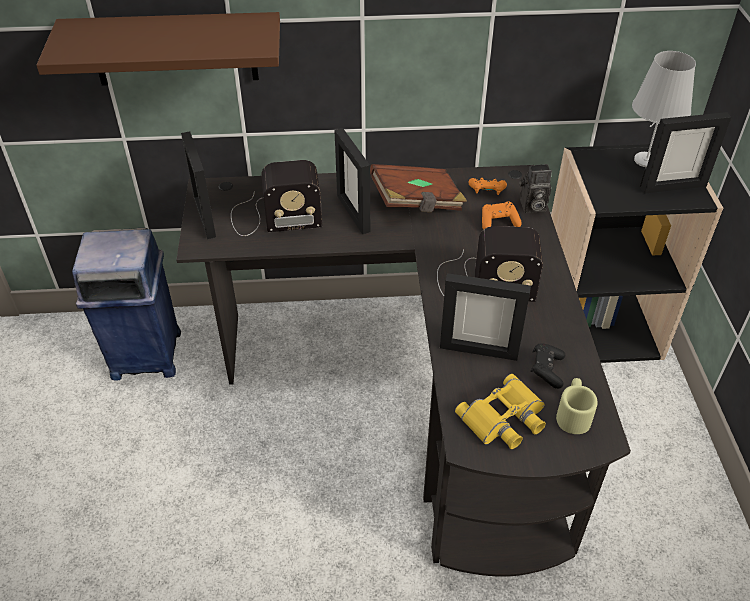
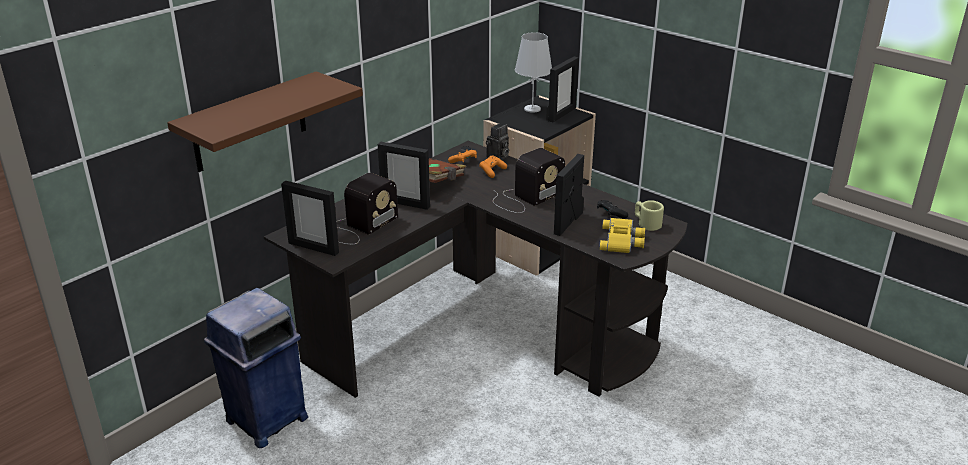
camera: 45 degrees left, 15 degrees down
(479, 349) = (568, 223): picture frame -> picture frame turned 150 degrees clockwise

